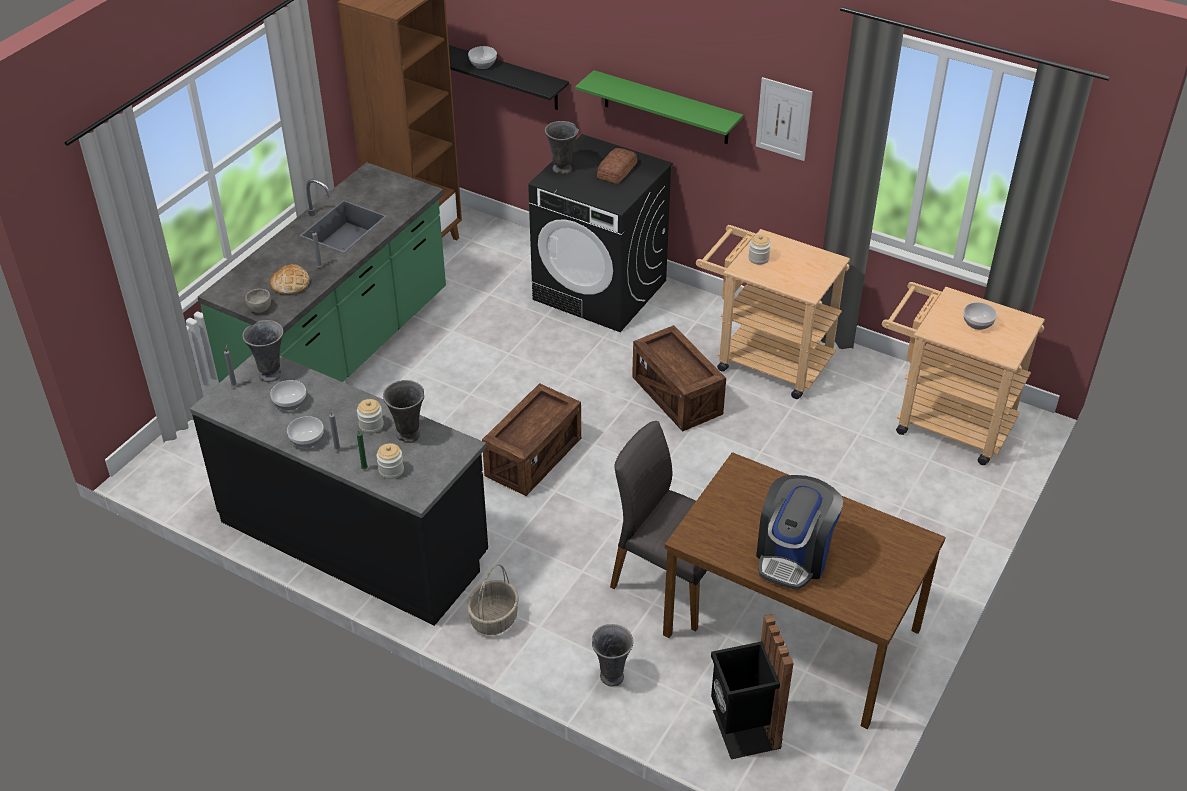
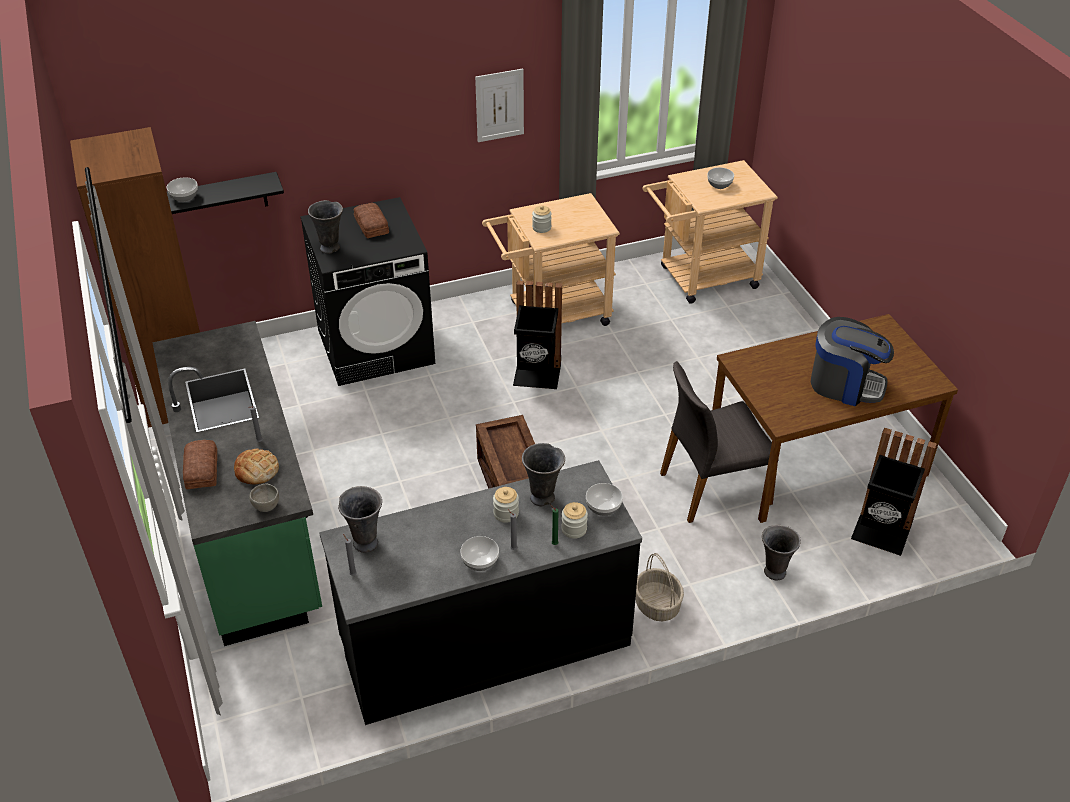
camera: 50 degrees left, 0 degrees up
(266, 260) = (203, 469): none -> bread
(290, 403) = (419, 549): bowl -> bowl (603, 507)
(666, 108) = (384, 149): green shelf -> none
(677, 396) = (537, 376): crate -> black trash can
(794, 555) = (845, 384): coffee machine -> coffee machine turned 45 degrees counterclockwise

